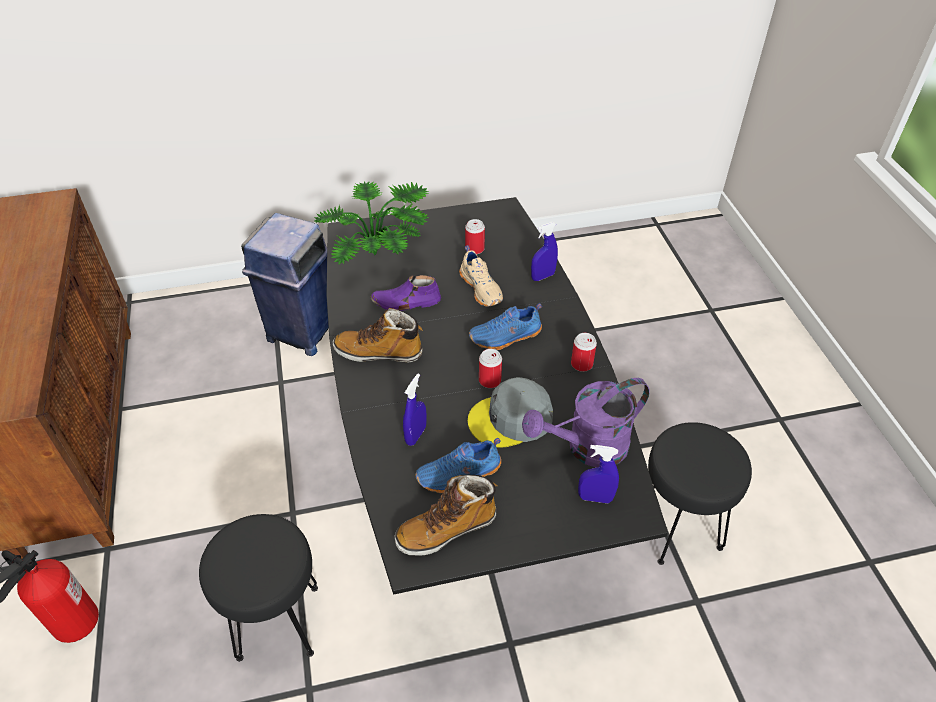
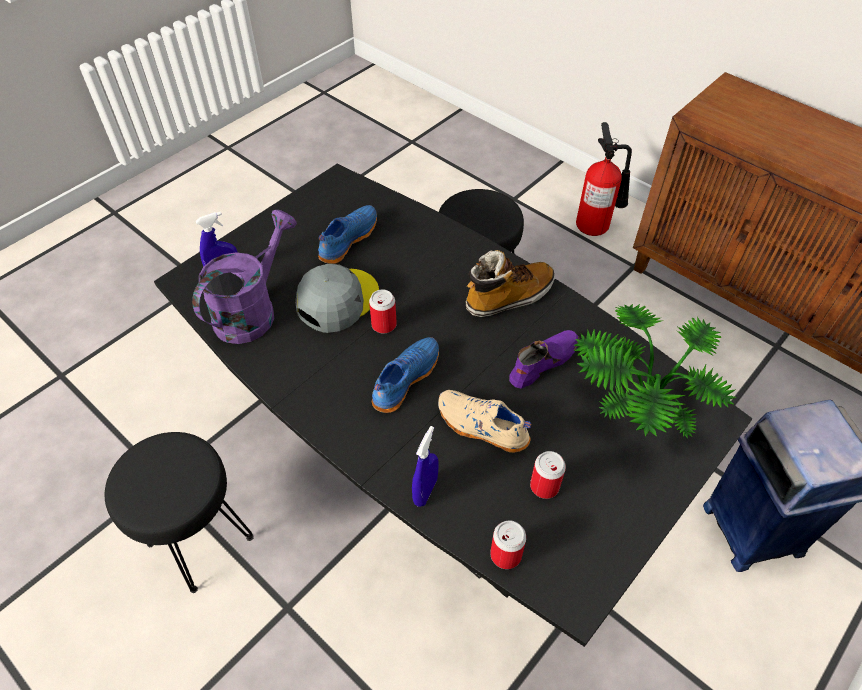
camera: 145 degrees right, 5 degrees up
(416, 435) = (407, 249): blue spray bottle -> none
(447, 529) = (328, 205): boot -> none
(581, 364) = (303, 391): can -> can (505, 554)

